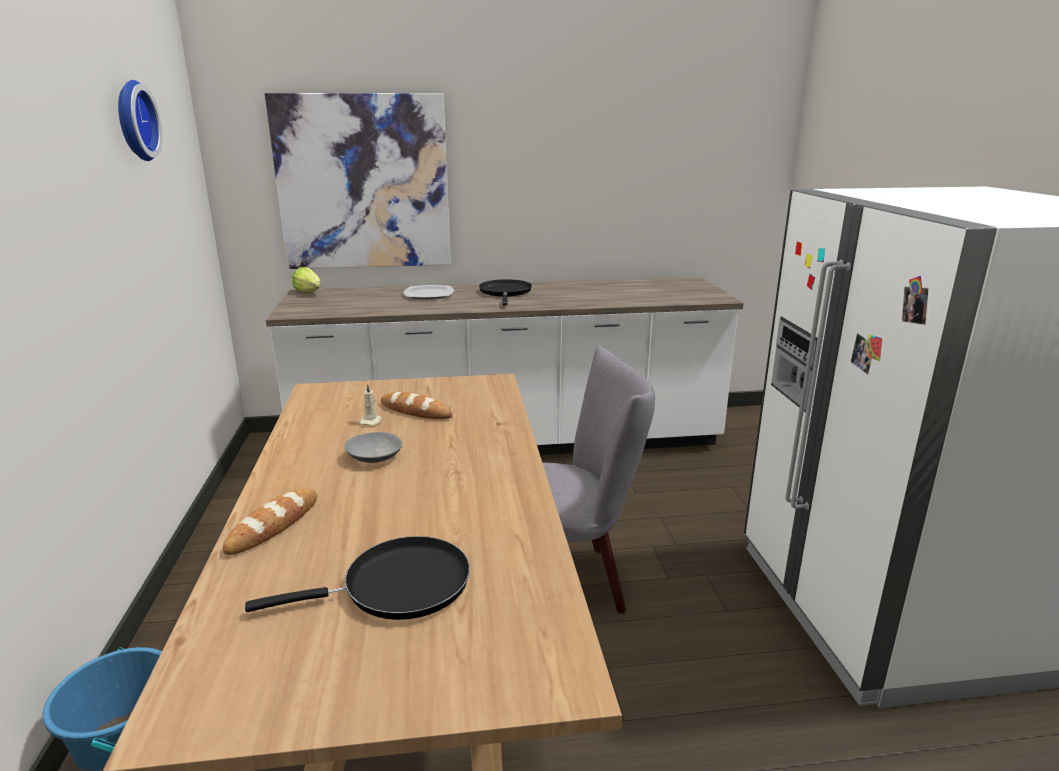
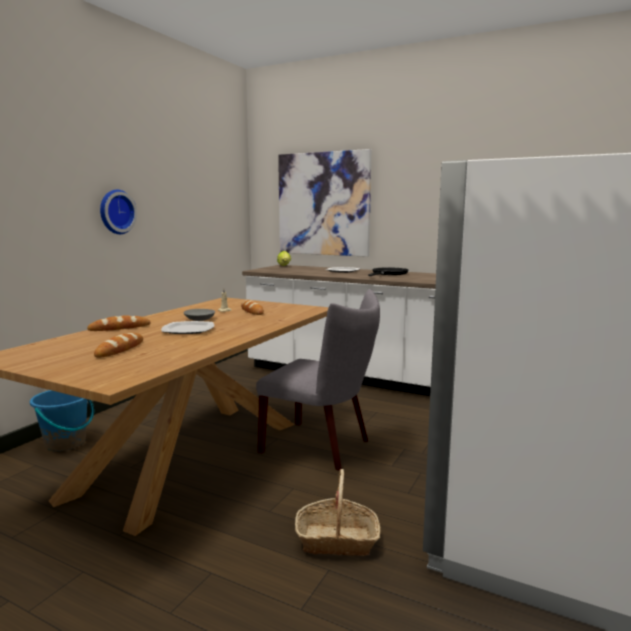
camera: 35 degrees right, 10 degrees down
(133, 121) = (190, 163): wall clock -> wall clock (115, 212)
(398, 586) = (120, 349): black frying pan -> bread
(410, 490) = (188, 330): none -> plate
(742, 719) = (337, 540): none -> basket

